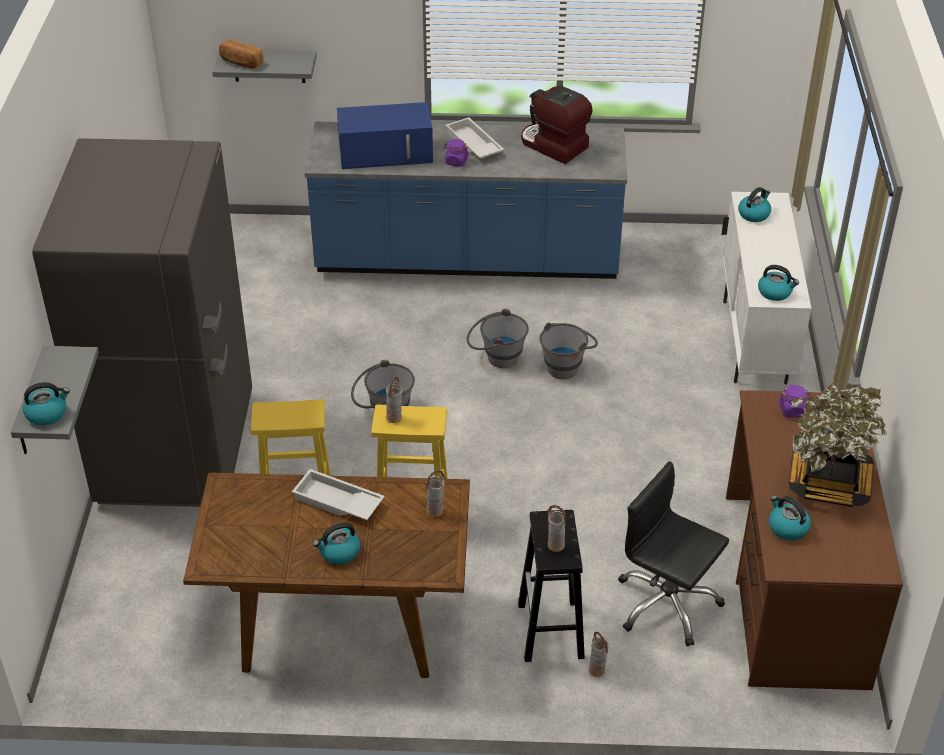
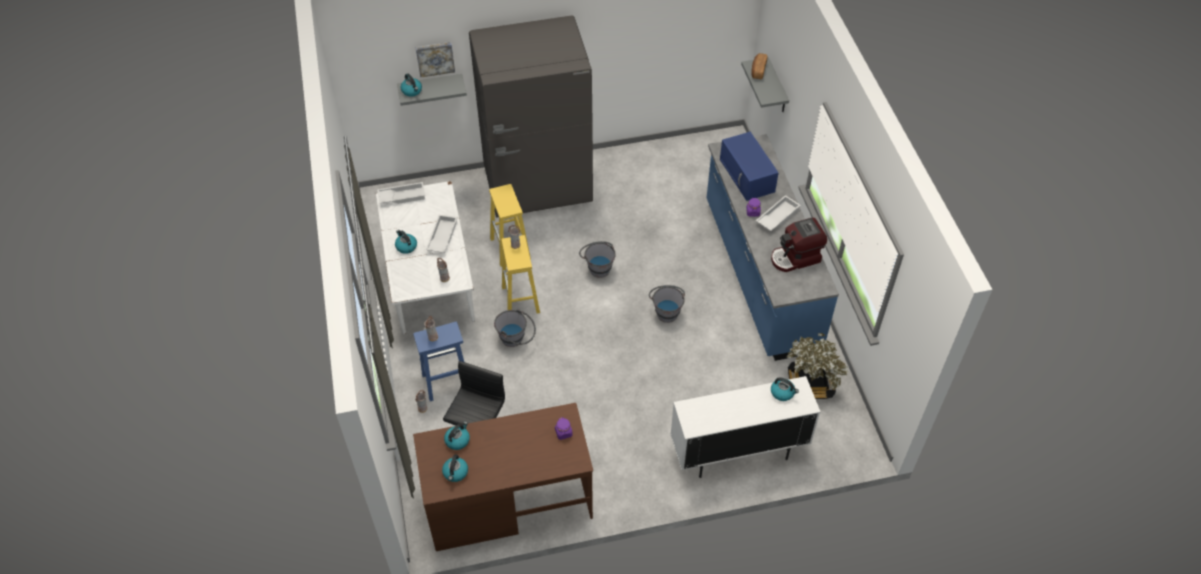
camera: 75 degrees right, 10 degrees up
(22, 340) = (435, 58): none -> picture
(211, 542) = (402, 196): none -> white tray
(339, 622) = (432, 288): brown dining table -> white dining table
(551, 632) = (445, 382): black stool -> blue stool
(553, 146) = (795, 258): coffee machine -> coffee machine turned 135 degrees counterclockwise
(566, 365) = (672, 348): grey bucket -> grey bucket (516, 340)
(775, 292) = (694, 415): kettle -> kettle (455, 473)
(828, 483) = (501, 458): potted plant -> potted plant (810, 383)

